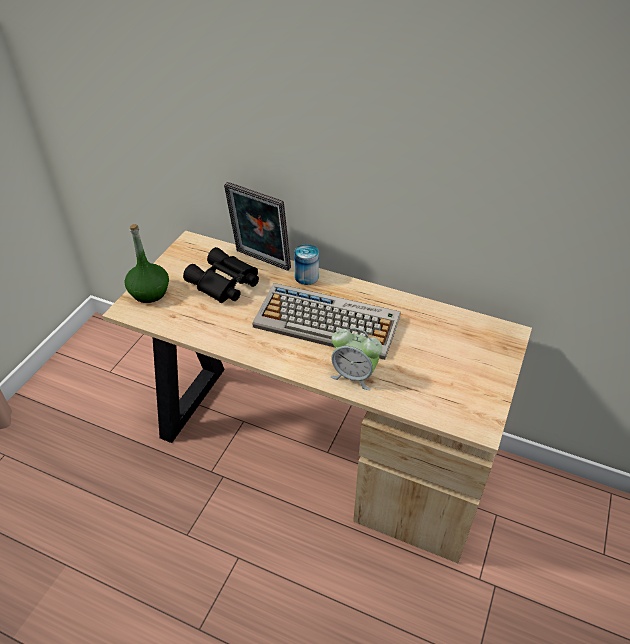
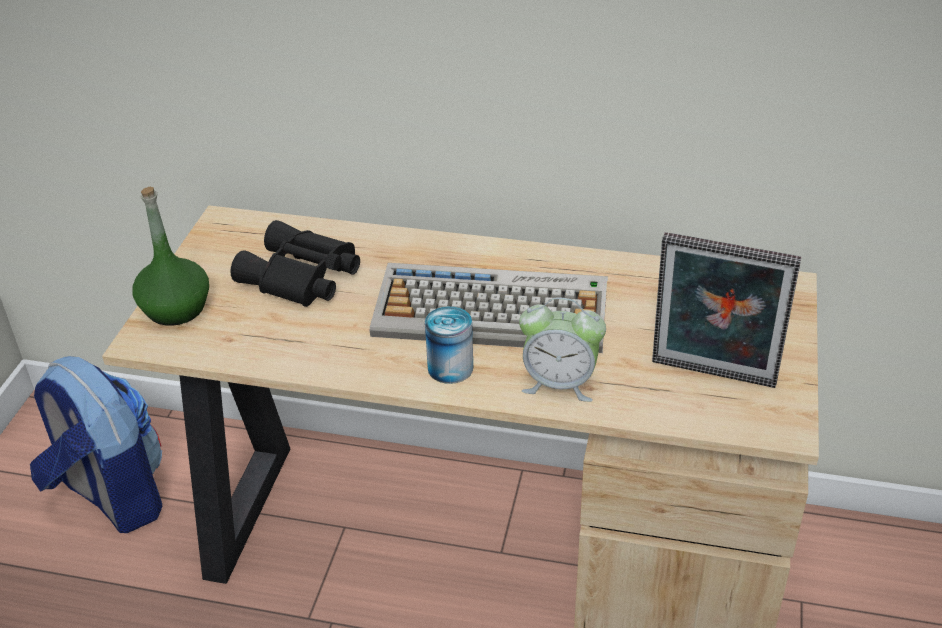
camera: 10 degrees left, 5 degrees down
(122, 381) = (111, 496): none -> backpack
(261, 261) = (353, 235): picture frame -> picture frame (712, 376)
(306, 277) = (437, 248): can -> can (450, 368)

